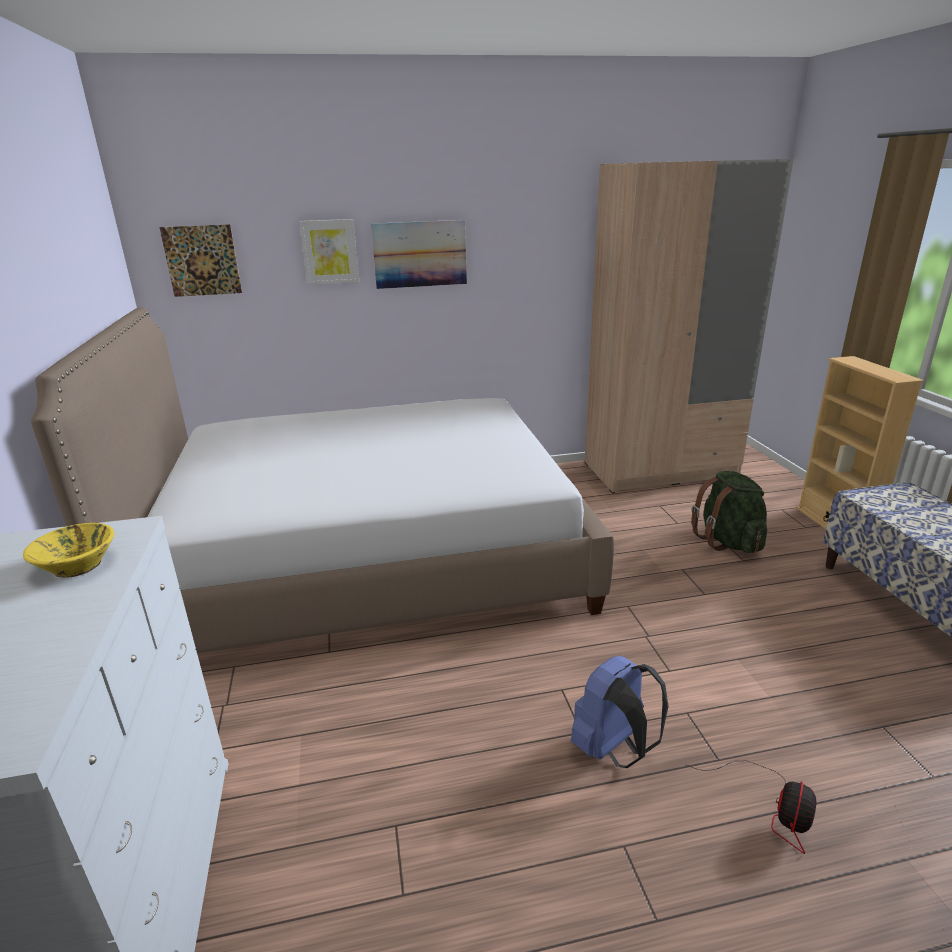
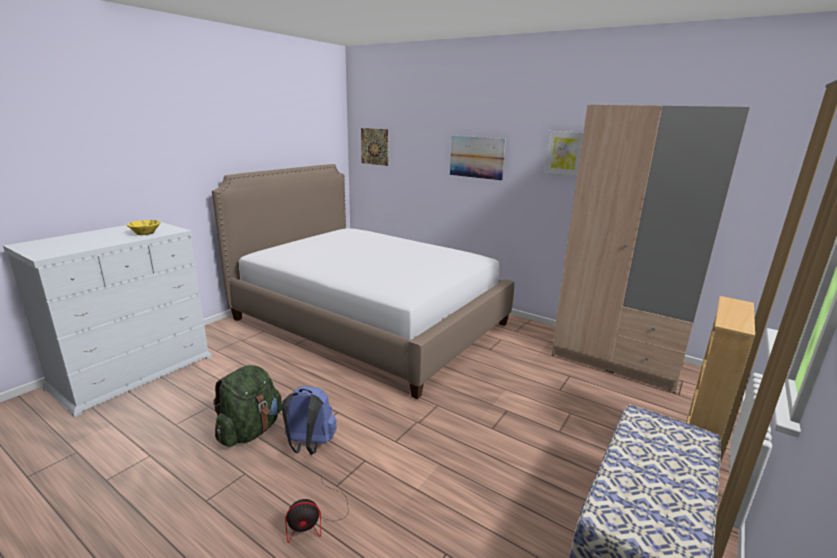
camera: 45 degrees right, 5 degrees down
(330, 252) = (430, 149): picture -> picture (565, 153)
(728, 541) = (572, 417): green backpack -> green backpack (250, 431)

